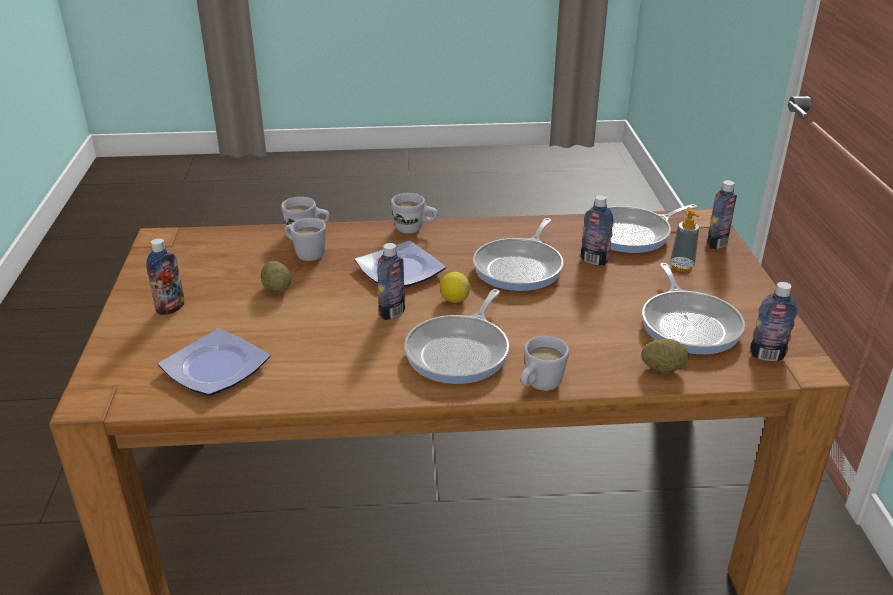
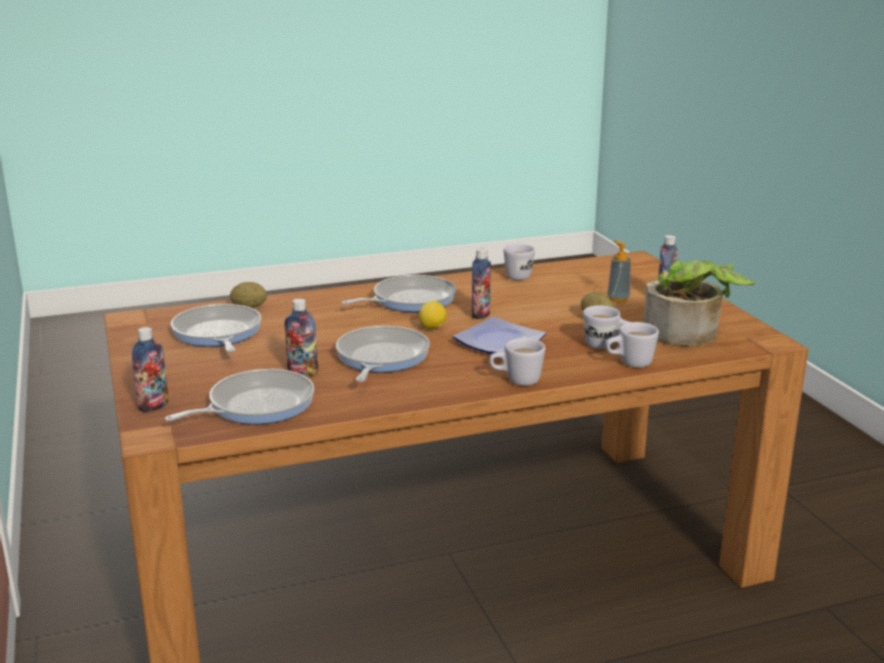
camera: 165 degrees right, 10 degrees down
(217, 255) = (689, 335): none -> potted plant
(218, 368) = (577, 277): plate -> none
(460, 352) = (409, 300): frying pan -> frying pan turned 45 degrees clockwise
(539, 386) = (343, 291): white mug -> white mug (520, 275)
(681, 266) = (206, 378): soap dispenser -> soap dispenser (618, 299)
(767, 355) = (159, 321): bottle -> none

